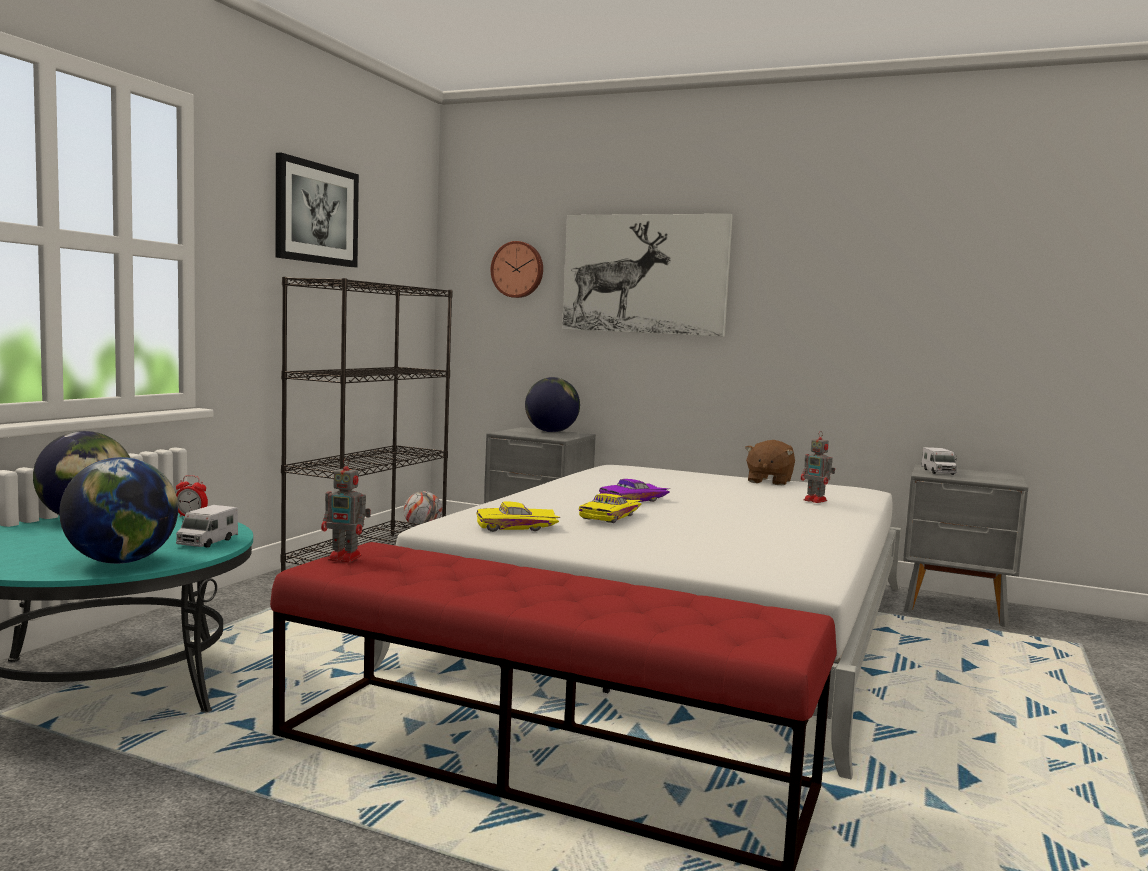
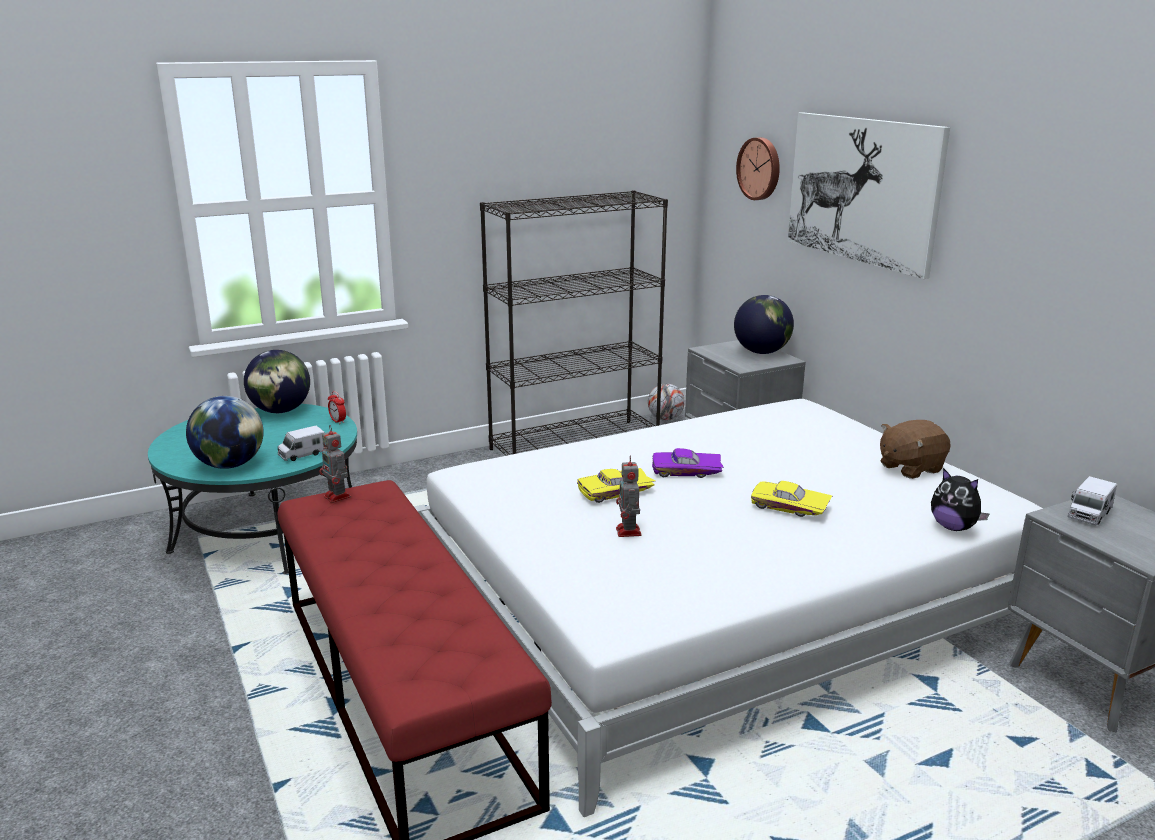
camera: 40 degrees right, 15 degrees up
(316, 213) = (526, 134): picture -> none
(517, 528) = (514, 488): yellow toy car -> yellow toy car (789, 508)
(816, 500) = (889, 515): toy robot -> toy robot (628, 532)
(860, 501) = (953, 527): none -> plush toy

